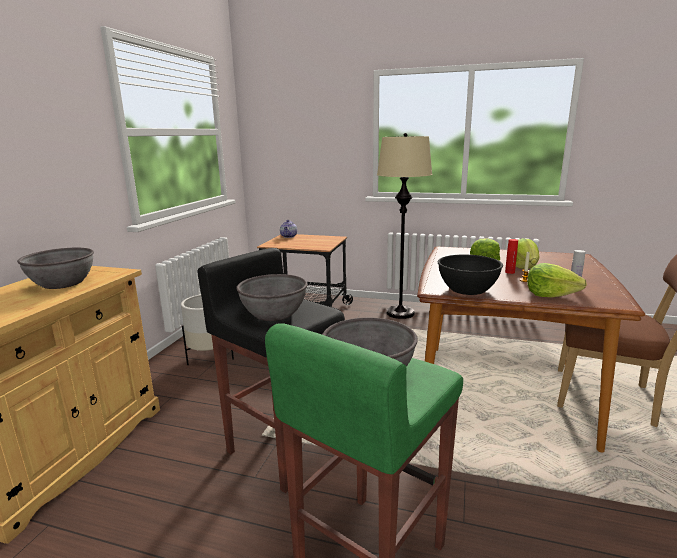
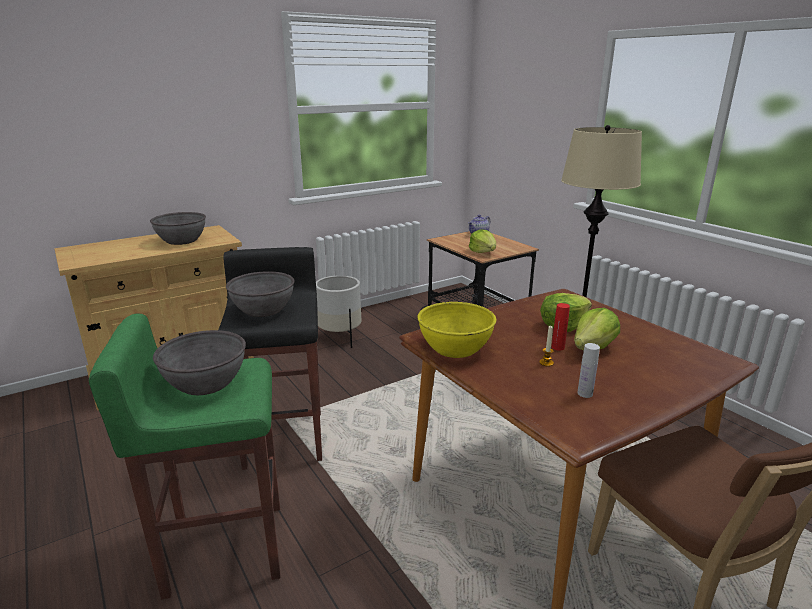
camera: 40 degrees right, 5 degrees up
(467, 289) = (455, 348): black bowl -> yellow bowl
(550, 294) = (526, 389): lettuce -> lettuce (483, 252)

